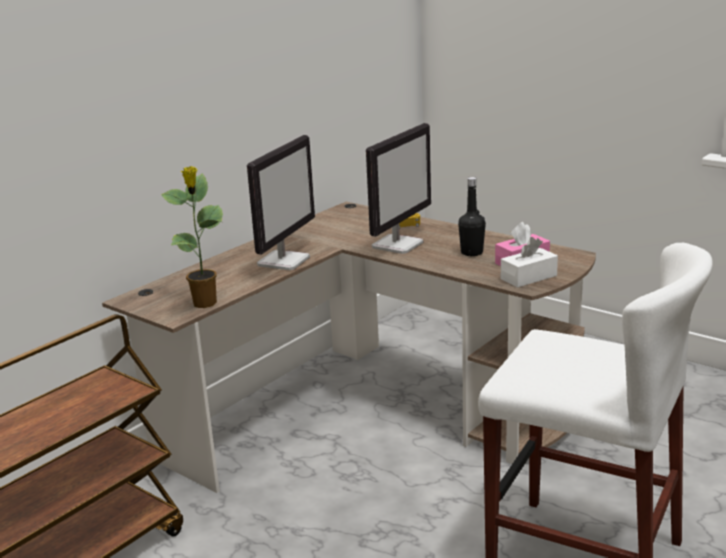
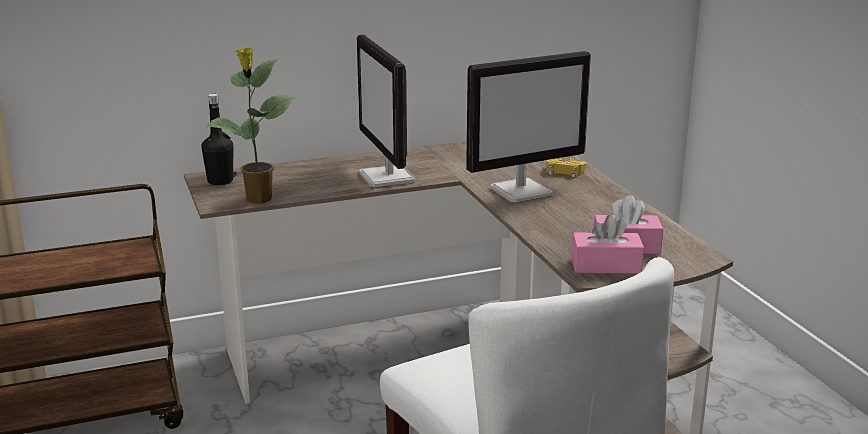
camera: 30 degrees right, 0 degrees up
(284, 261) = (387, 178): monitor -> monitor turned 105 degrees clockwise
(472, 252) = (586, 221): black bottle -> black bottle (220, 181)
(528, 277) = (606, 266): white tissue box -> pink tissue box

